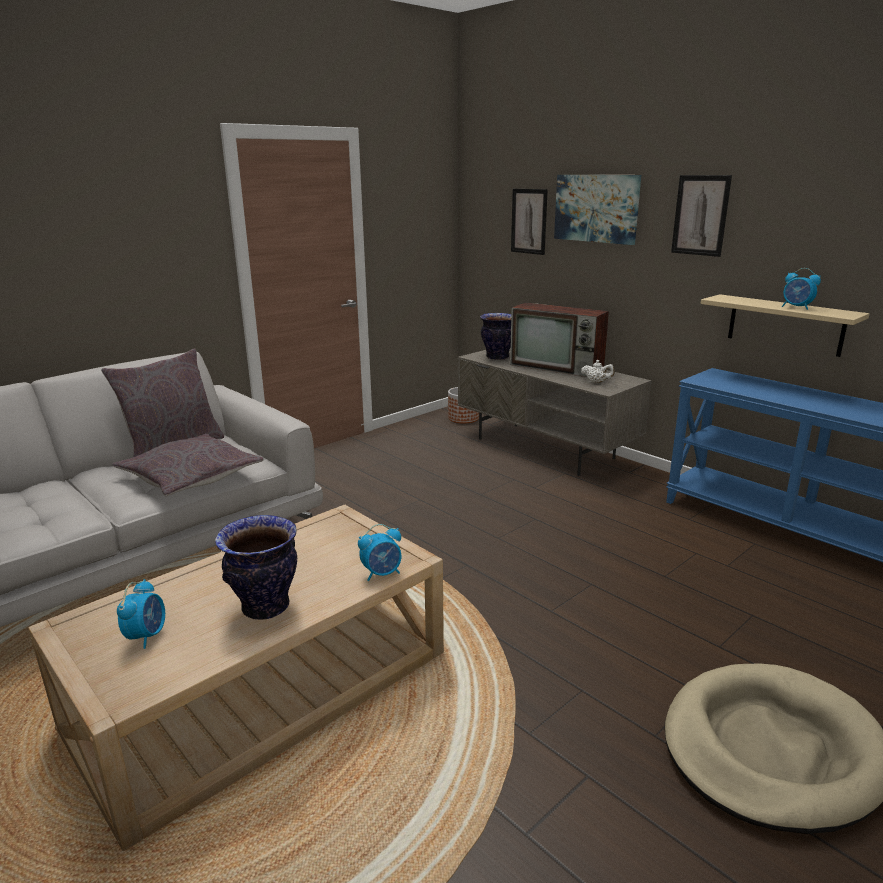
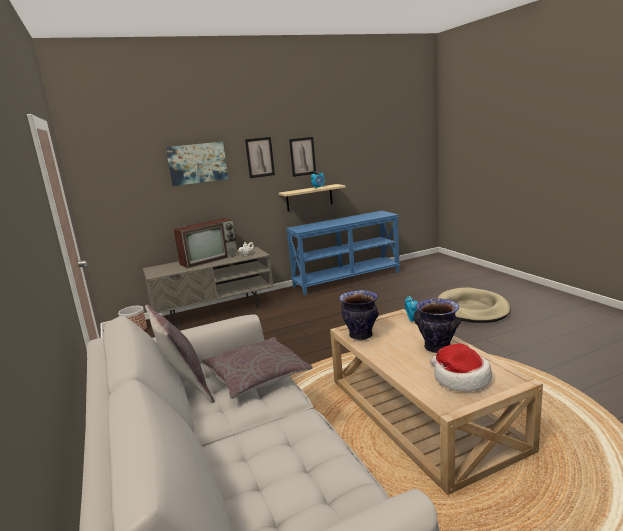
camera: 70 degrees left, 5 degrees down
(147, 635) = (460, 378): alarm clock -> hat
(498, 357) = (167, 270): vase -> vase (361, 335)
(529, 221) = (145, 179): picture -> picture (302, 156)

